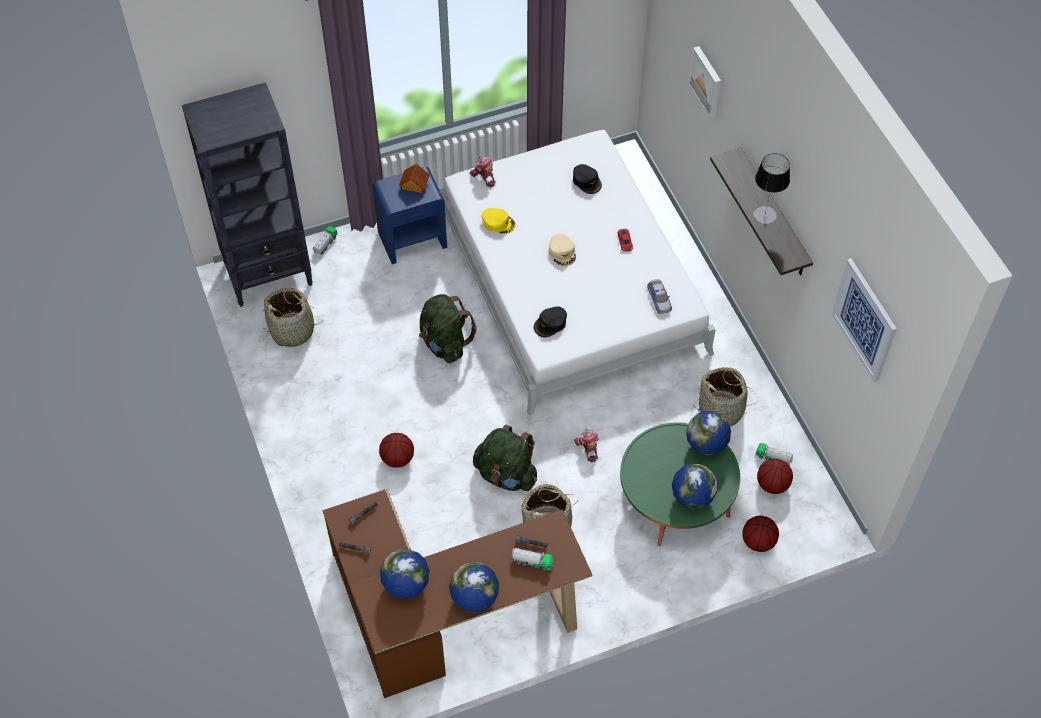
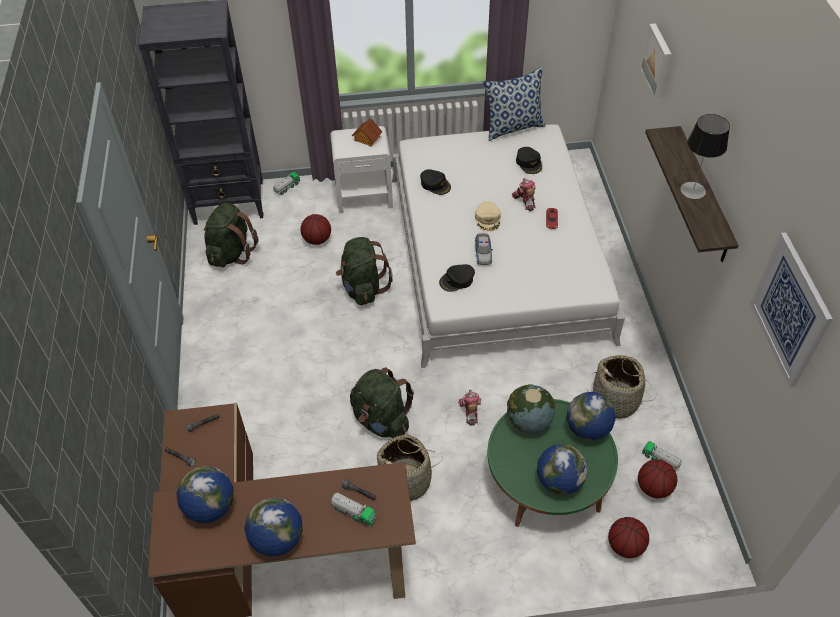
camera: 15 degrees right, 5 degrees down
(293, 331) = (231, 253): basket -> green backpack
(398, 459) = (283, 383): basketball -> basketball (317, 240)
(413, 239) = (364, 196): blue nightstand -> white nightstand
(483, 177) = (434, 145): toy robot -> toy robot (524, 200)
(498, 223) = (435, 184): yellow cap -> black cap
(559, 141) = (513, 127): none -> pillow
(651, 448) = (528, 421): none -> globe
(659, 299) = (572, 277): toy car -> toy car (483, 252)

